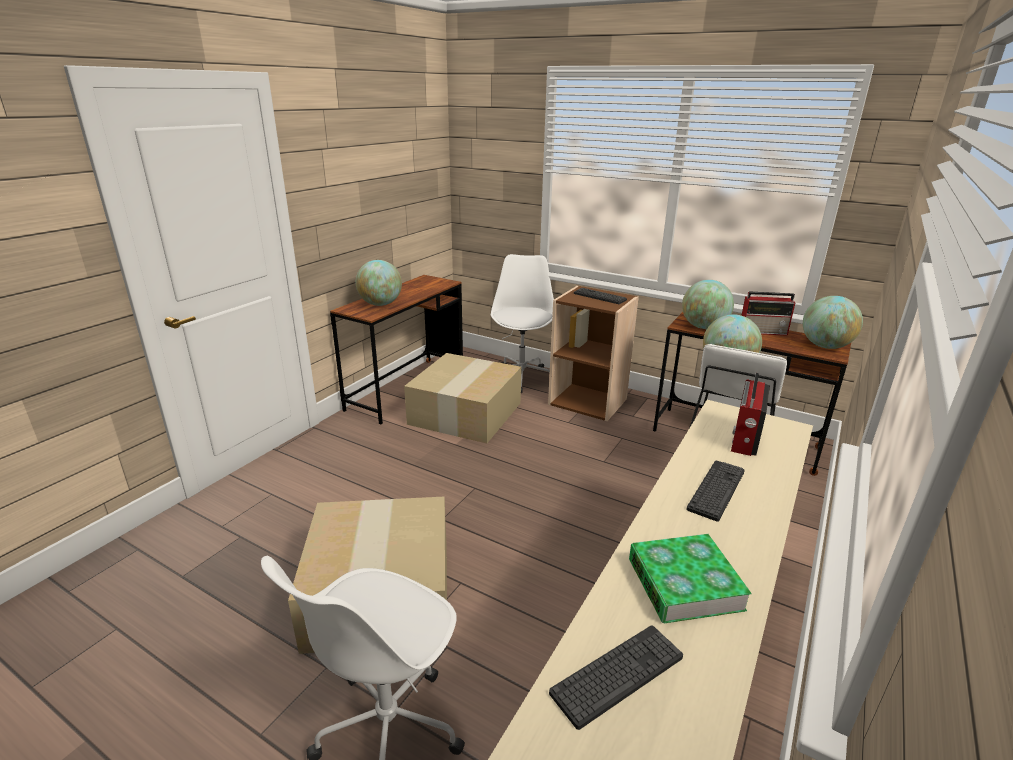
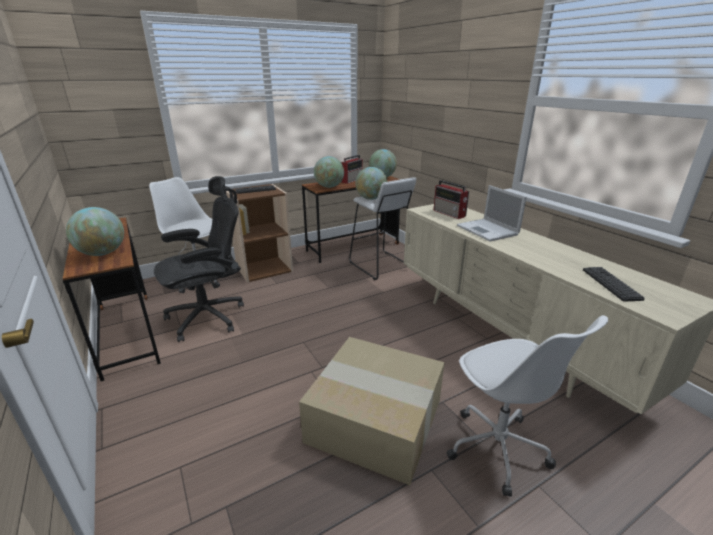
camera: 60 degrees left, 0 degrees up
(466, 414) = (210, 317): cardboard box -> office chair
(684, 584) = (554, 255): book -> none
(716, 490) = (488, 230): keyboard -> laptop

